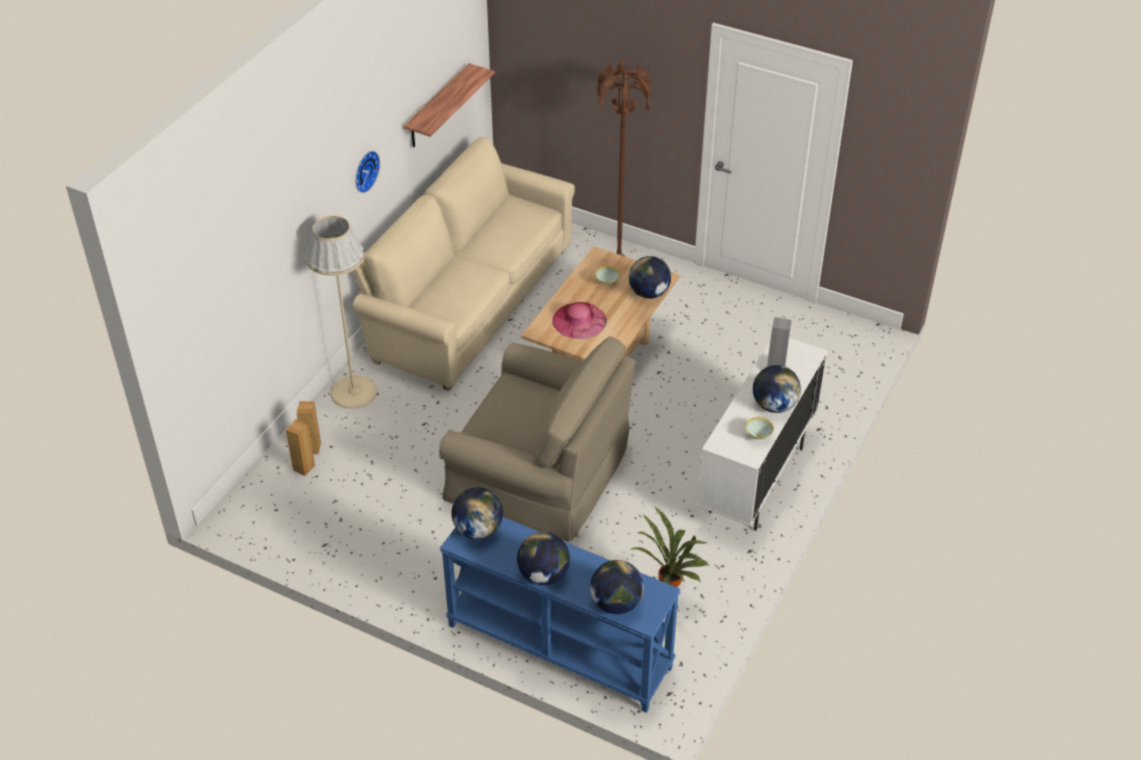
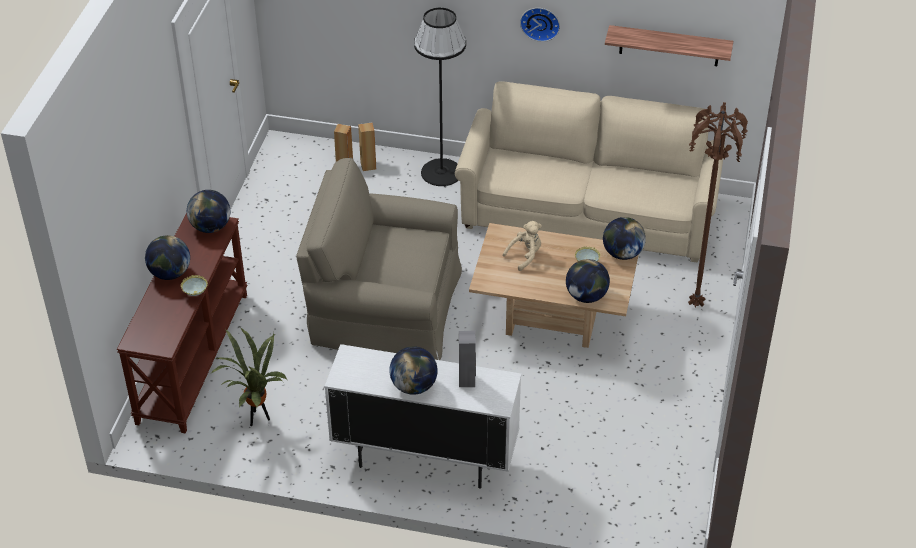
camera: 75 degrees right, 0 degrees up
(353, 392) = (441, 172): beige floor lamp -> black floor lamp
(539, 473) = (384, 306): beige armchair -> beige armchair turned 90 degrees clockwise
(558, 647) = (192, 357): blue console table -> brown console table
(579, 320) = (525, 255): pink hat -> beige plush toy
(616, 603) = (148, 321): globe -> globe (622, 253)
(758, 437) = (366, 380): bowl -> bowl (195, 294)

